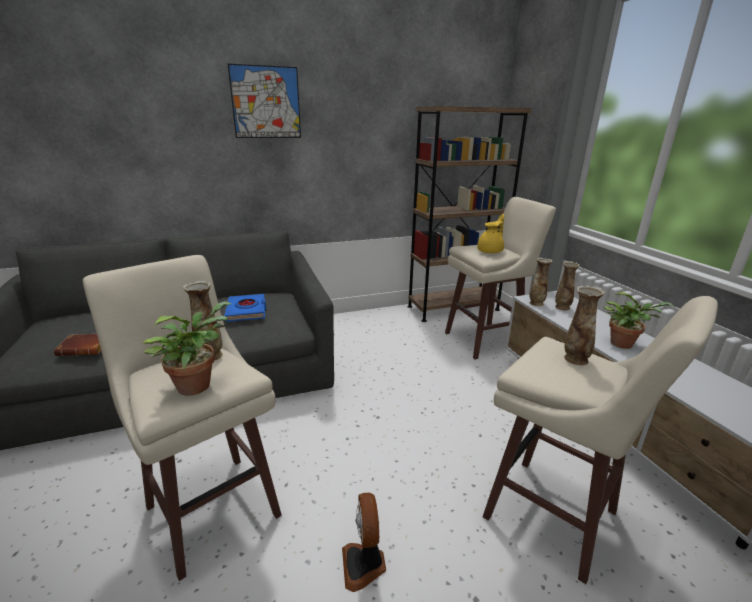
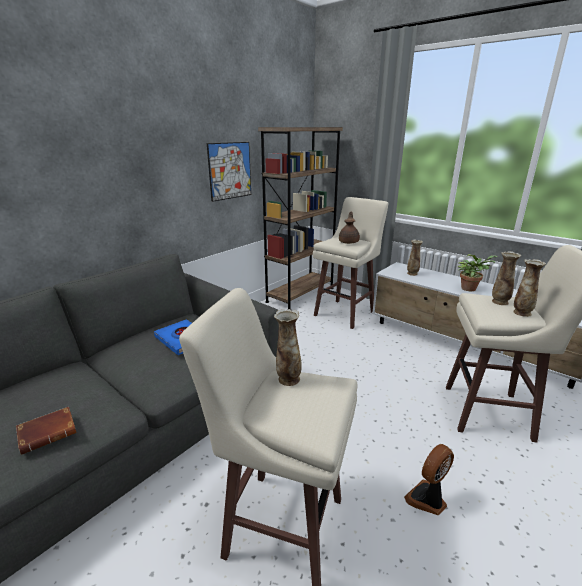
camera: 30 degrees left, 0 degrees up
(197, 384) = (319, 404): potted plant -> none
(266, 102) = (135, 126): picture -> picture (230, 171)
(364, 565) = (427, 499): fan -> fan turned 90 degrees clockwise
(491, 251) = (349, 242): yellow teapot -> brown teapot
(536, 303) = (395, 274): vase -> vase (521, 313)

